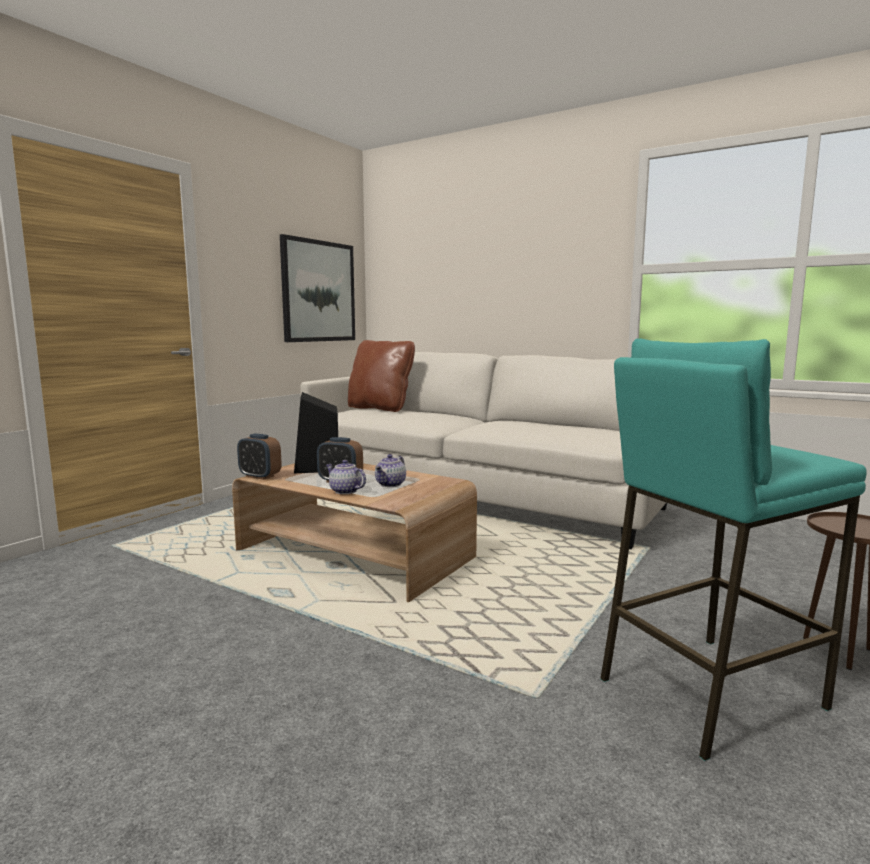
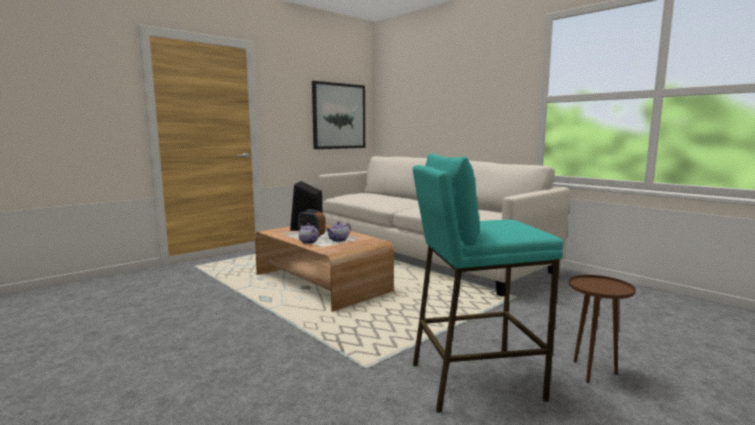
camera: 15 degrees right, 0 degrees up
(260, 476) = (269, 231): alarm clock -> none
(380, 408) = (370, 193): brown pillow -> none

